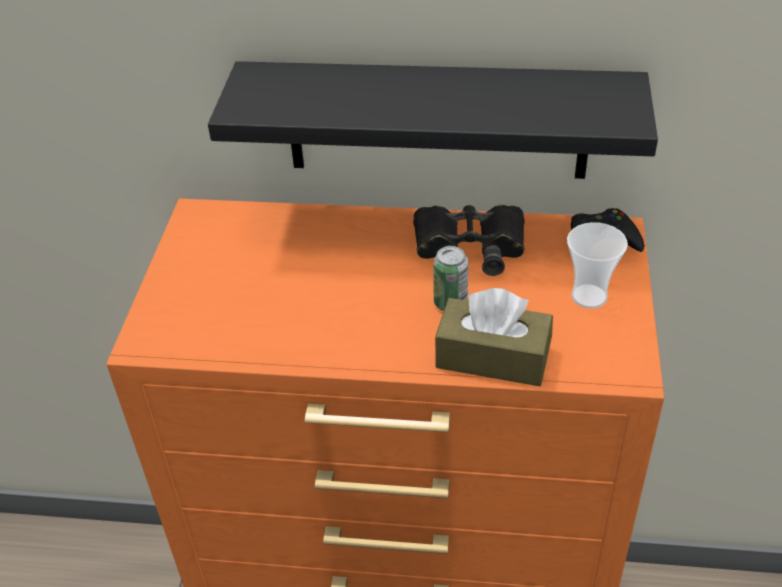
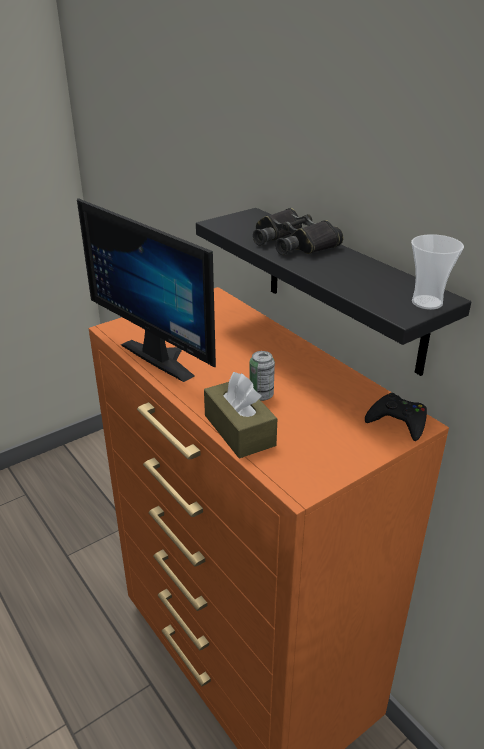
camera: 45 degrees right, 10 degrees down
(272, 330) = (165, 355): none -> monitor
(469, 247) = (315, 379): black binoculars -> black binoculars (293, 242)
(589, 297) = (341, 440): cup -> cup (427, 303)

